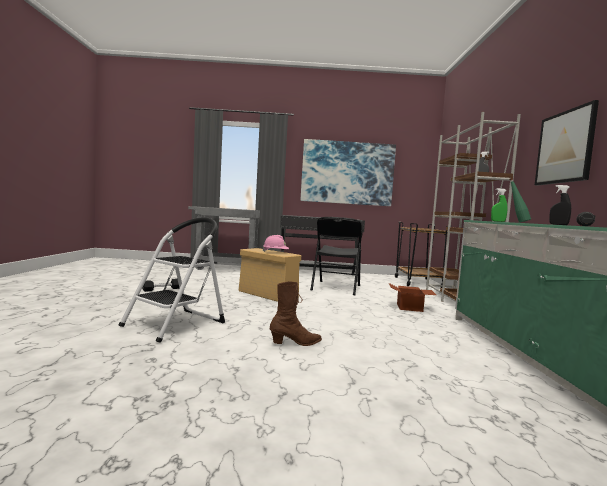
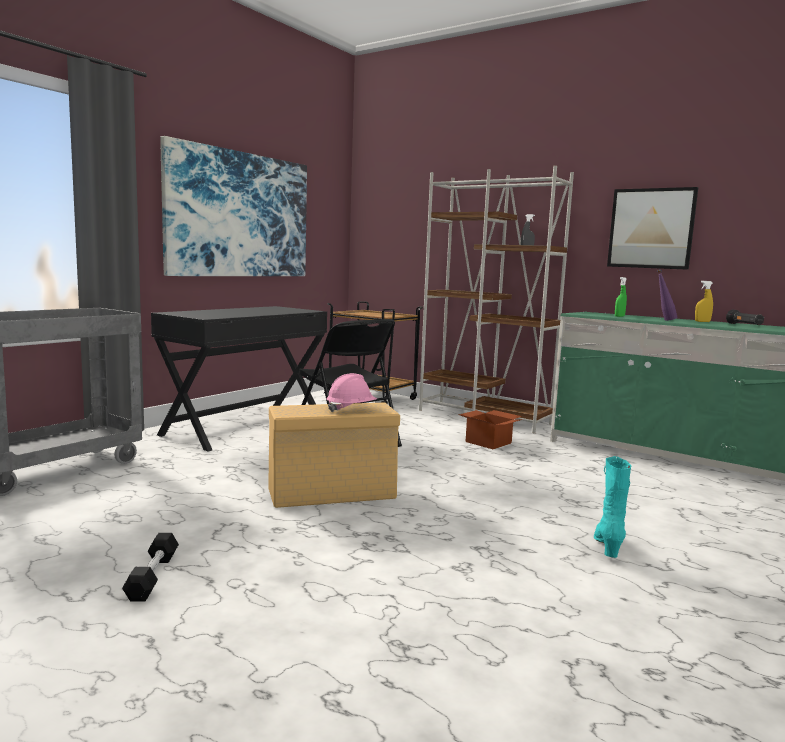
camera: 55 degrees left, 5 degrees up
(177, 324) = (462, 612): step ladder -> none
(296, 343) = (608, 546): brown boot -> turquoise boot
(517, 222) = (663, 320): green bottle -> purple bottle
(558, 224) = (702, 321): black spray bottle -> yellow spray bottle

